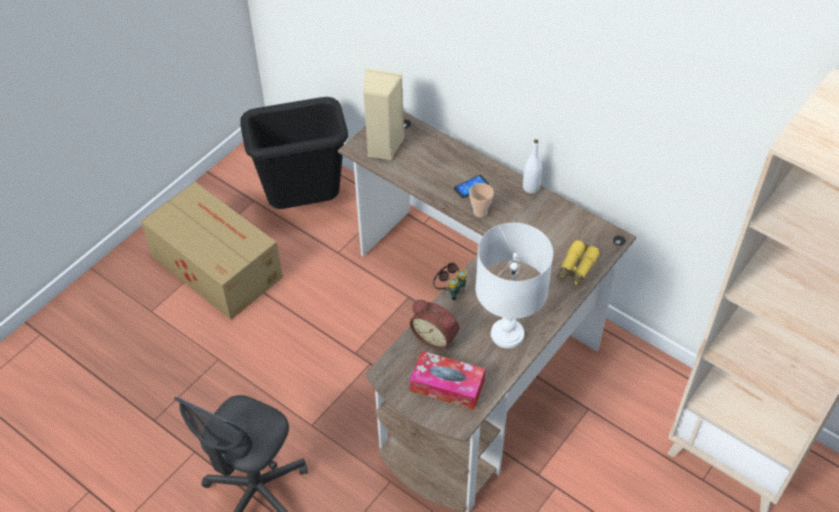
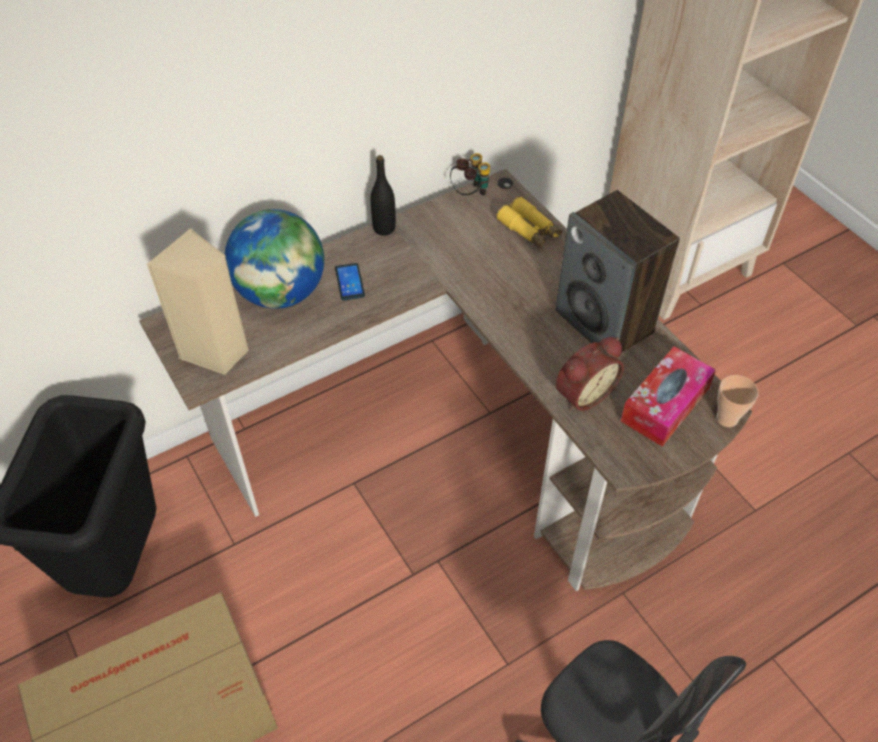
camera: 70 degrees left, 0 degrees up
(444, 157) = (281, 293): none -> globe
(450, 290) = (513, 355): binoculars -> binoculars (470, 193)
(480, 212) = (397, 287): cup -> cup (727, 418)
(507, 335) = (605, 322): white table lamp -> speaker
(531, 188) = (384, 228): white bottle -> black bottle

